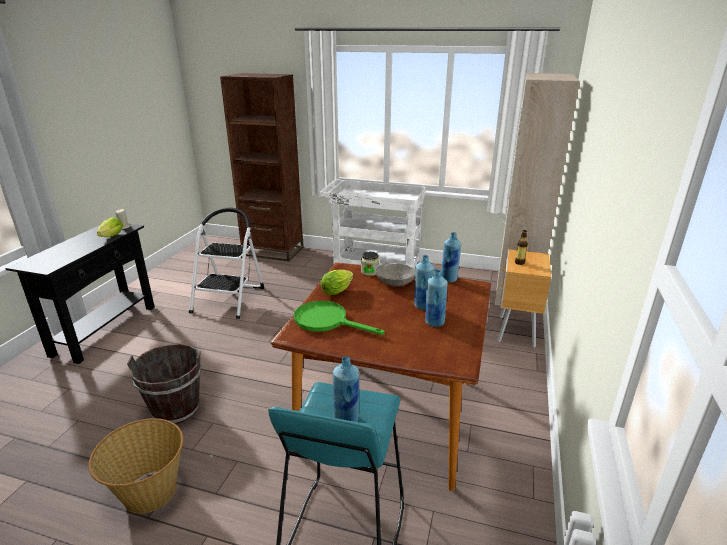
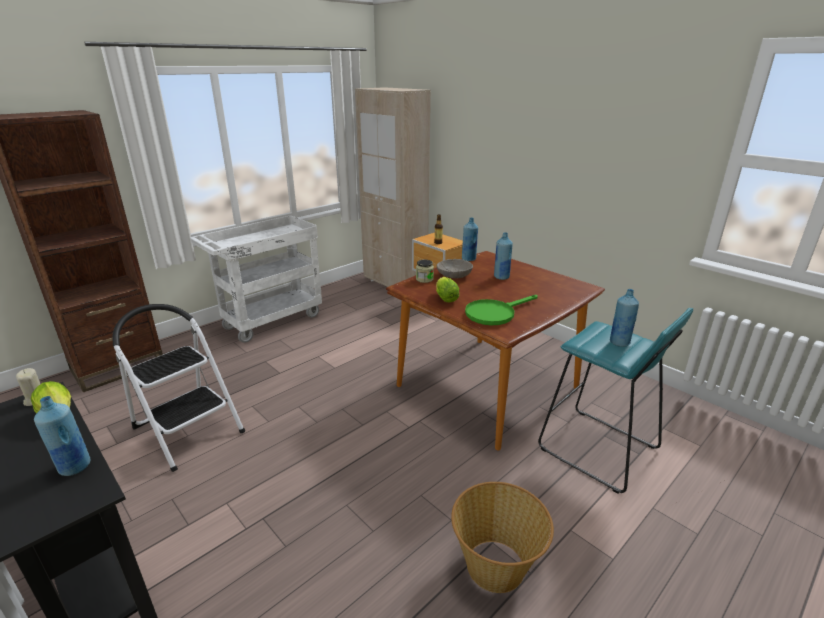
camera: 60 degrees left, 0 degrees up
(176, 409) = (374, 521): brown bucket -> none
(434, 322) = (528, 280): blue bottle -> blue bottle (74, 467)

